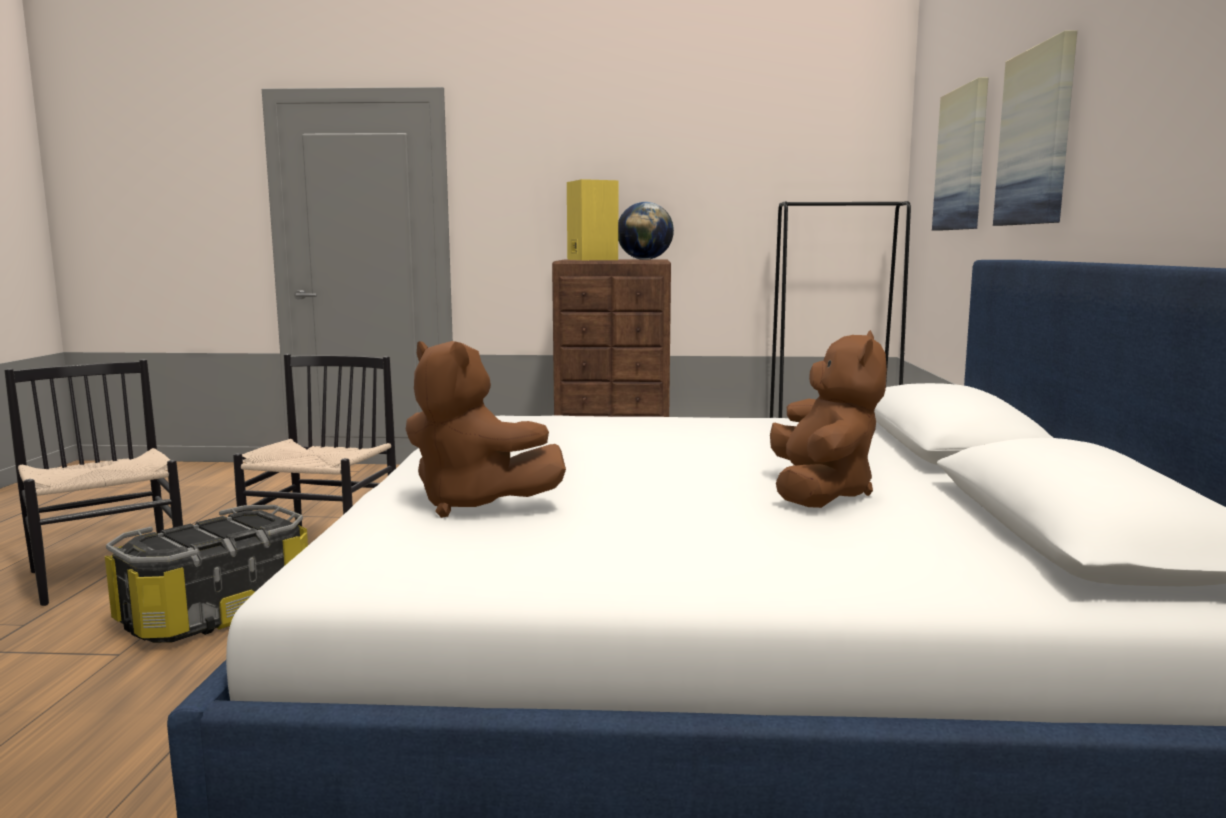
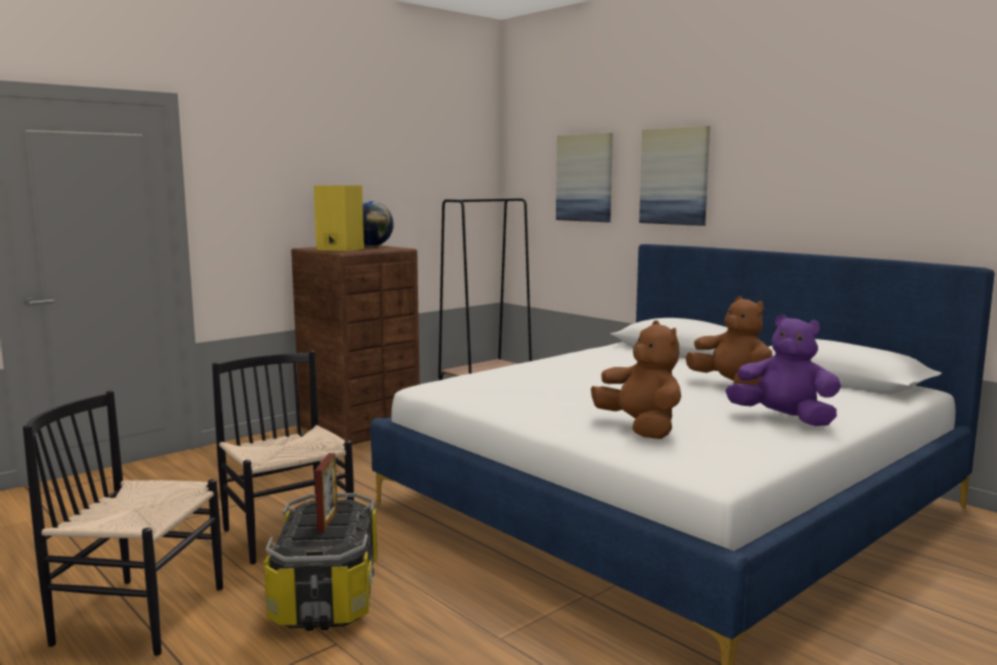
camera: 45 degrees left, 0 degrees up
(221, 530) = (327, 521): none -> picture frame
(474, 504) = (640, 428): brown plush toy -> brown plush toy turned 105 degrees counterclockwise
(701, 552) = (784, 419): none -> purple plush toy

